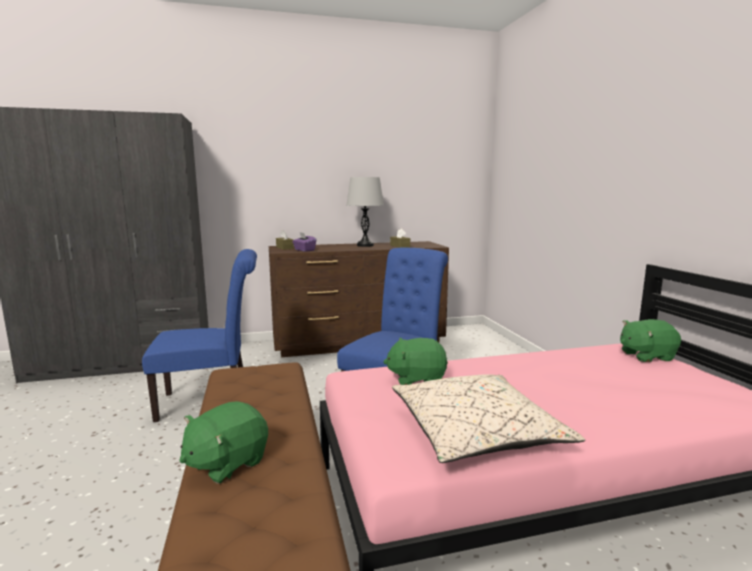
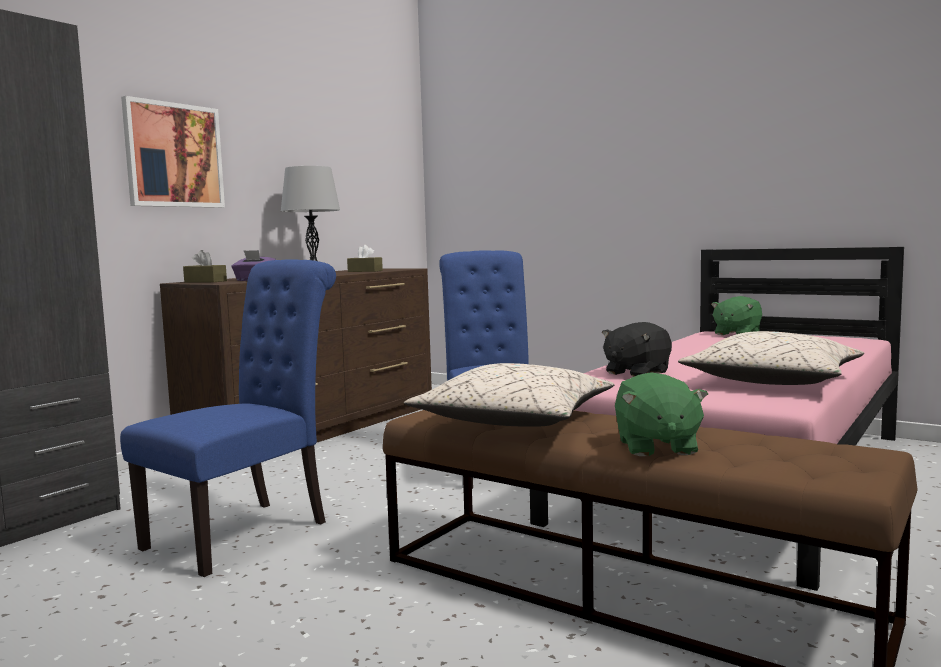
camera: 40 degrees left, 5 degrees down
(248, 396) = (514, 421): none -> beige pillow
(282, 173) = (174, 155): none -> picture
(416, 379) = (636, 373): green plush toy -> black plush toy

